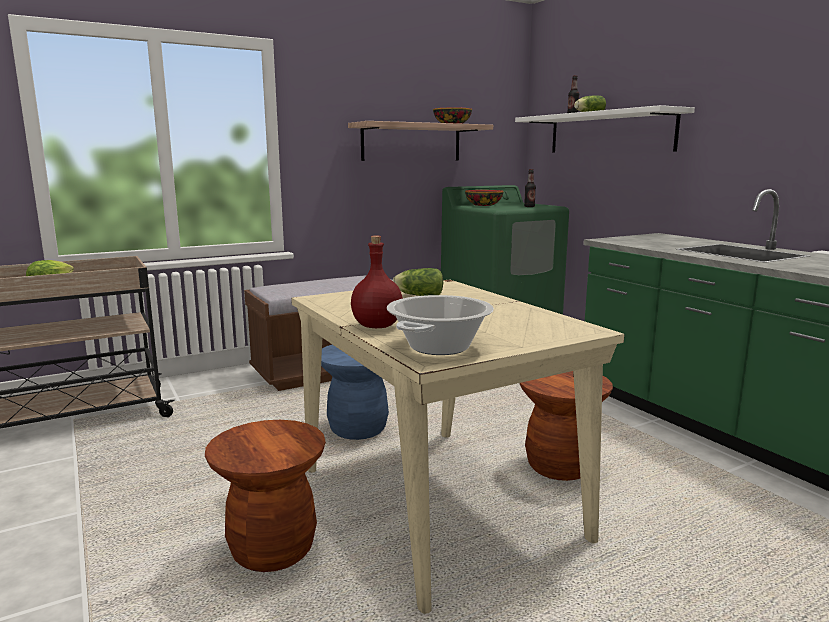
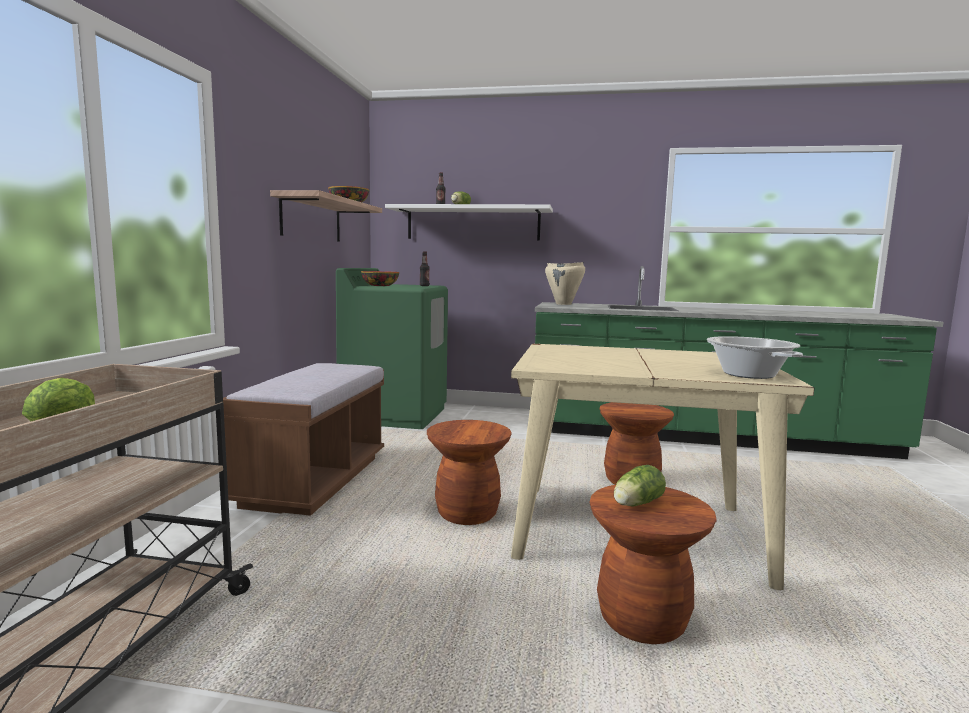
camera: 50 degrees left, 5 degrees down
(358, 429) = (467, 514): blue stool -> brown stool
(376, 326) = (668, 373): red bottle -> none
(417, 295) = (578, 354): lettuce -> lettuce (635, 504)
(658, 238) = (564, 304): none -> beige cooking pot

